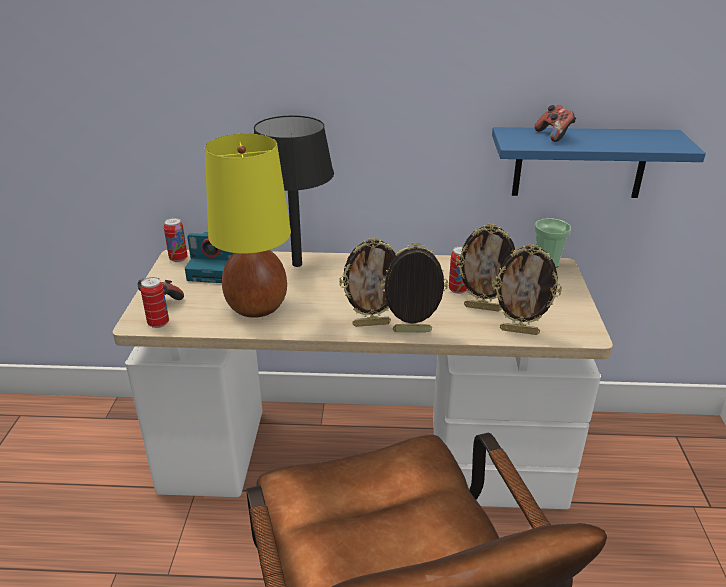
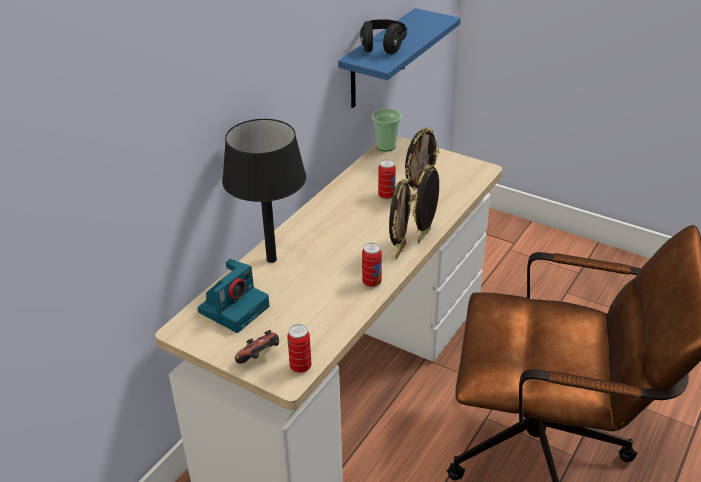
camera: 60 degrees left, 5 degrees up
(178, 258) = (186, 329): can -> can (371, 282)
(256, 307) = (323, 302): yellow table lamp -> none
(519, 331) = (459, 192): picture frame -> none
(554, 136) = (382, 47): game controller -> black headphones

